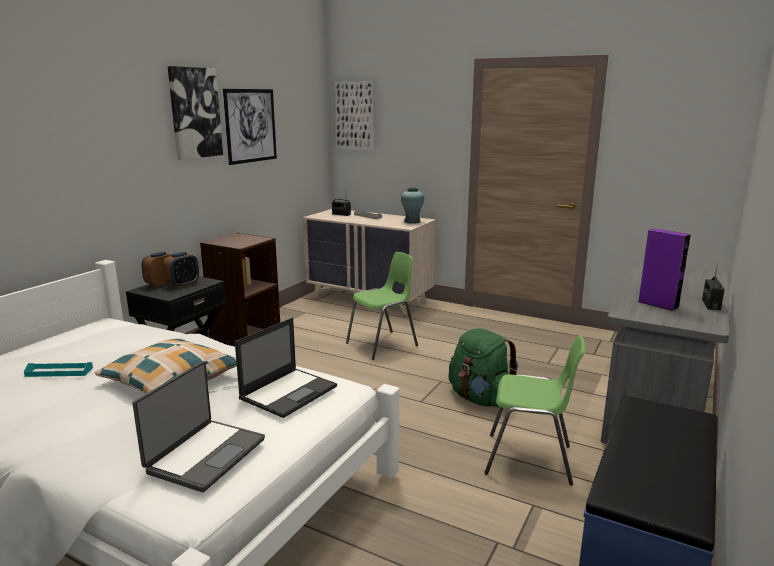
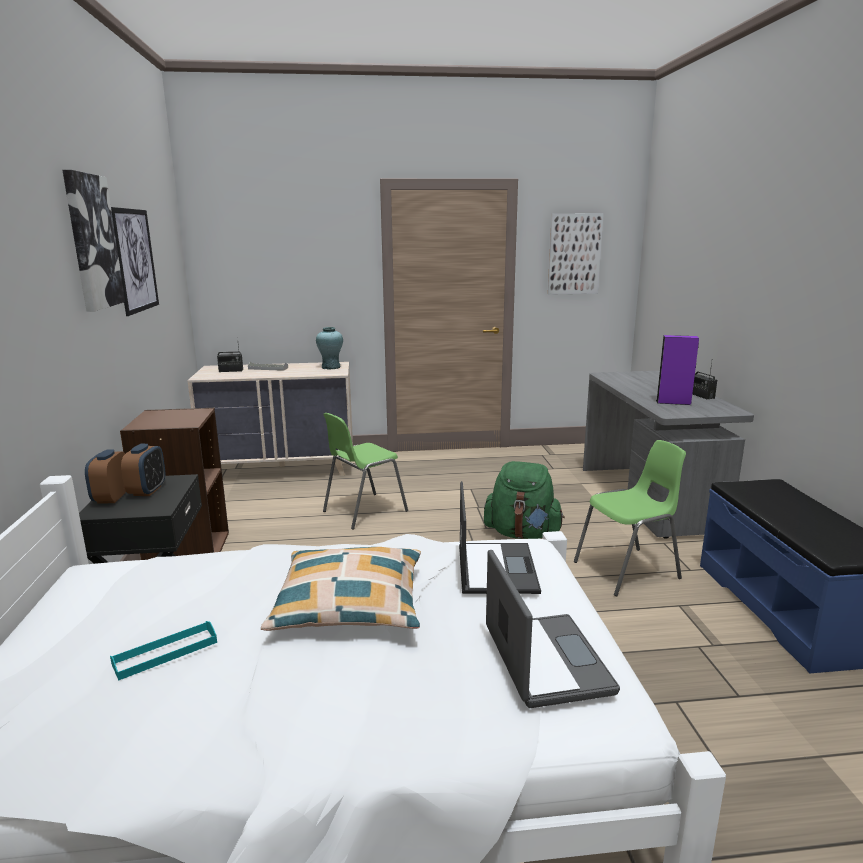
camera: 35 degrees left, 0 degrees up
(355, 115) = (226, 246): picture -> picture (574, 254)
(383, 344) = (364, 511): green chair -> green chair turned 150 degrees counterclockwise

